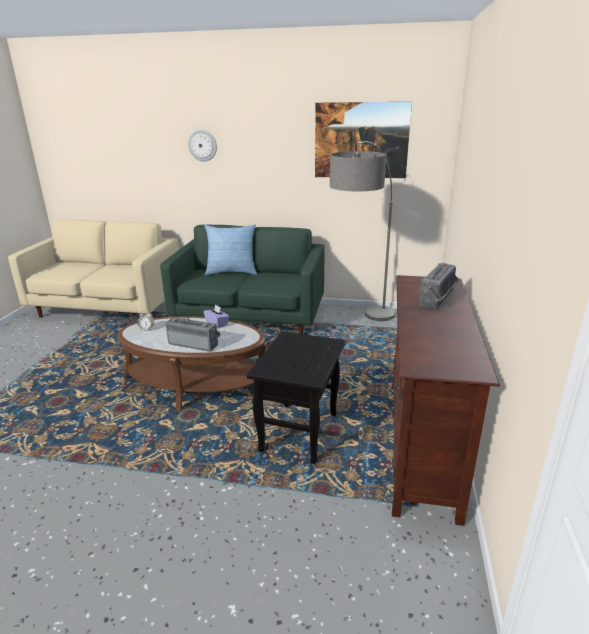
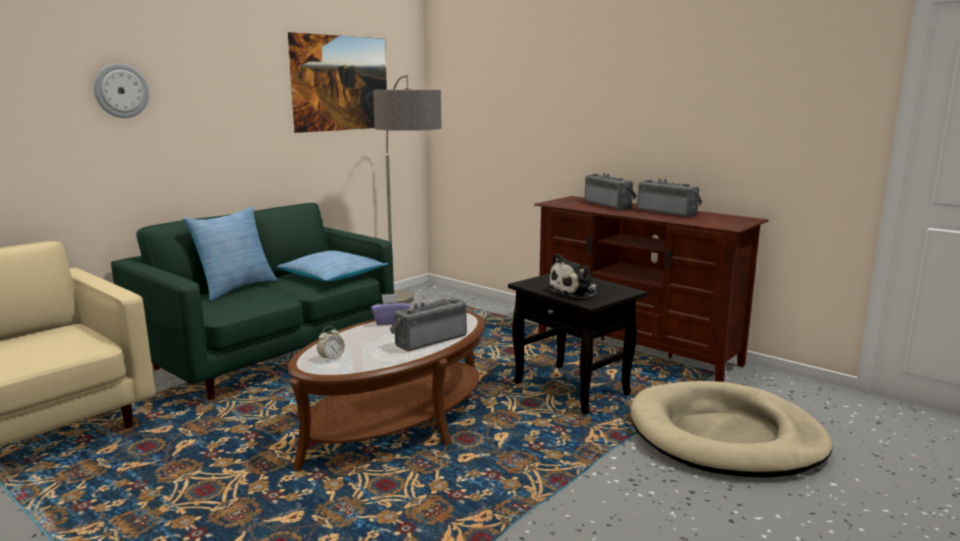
camera: 60 degrees left, 10 degrees down
(277, 540) = (725, 436): none -> beige dog bed
(281, 283) = (333, 276): none -> pillow
(285, 358) = (575, 292): none -> plush toy
(444, 328) = (668, 212): none -> radio

